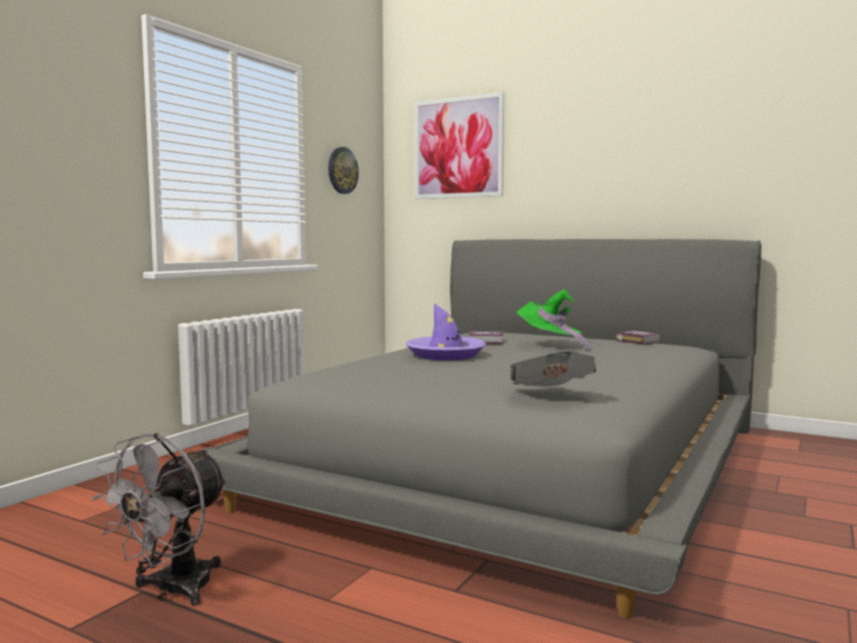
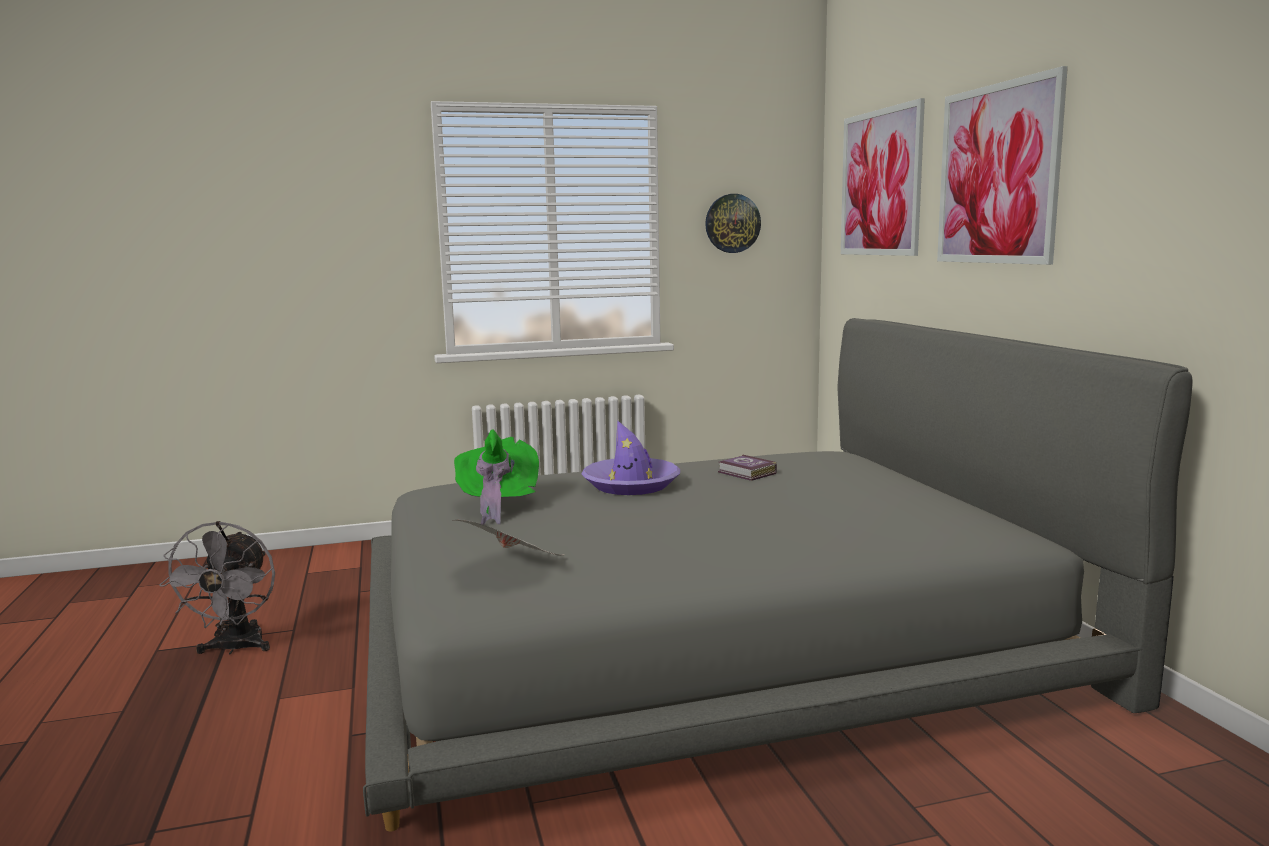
camera: 45 degrees right, 5 degrees up
(172, 591) = (235, 648): grey fan -> grey fan turned 75 degrees counterclockwise
(551, 346) = (793, 495): green hat -> green hat (497, 506)
(579, 142) = (997, 174): none -> picture
(637, 341) = (952, 511): book -> none

